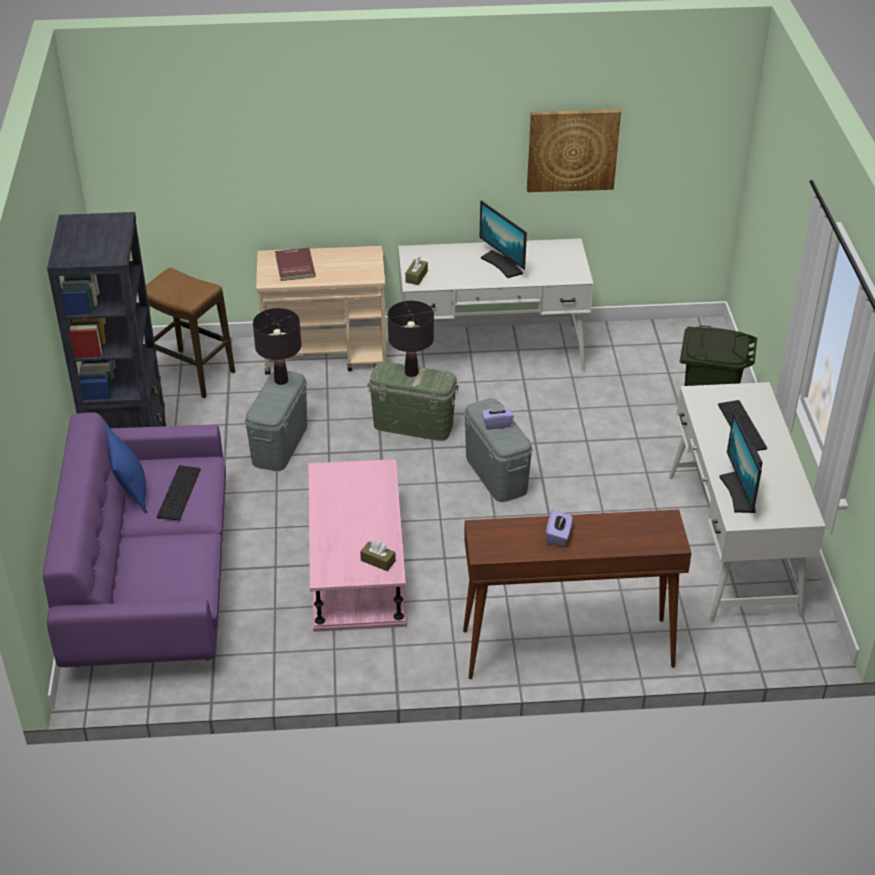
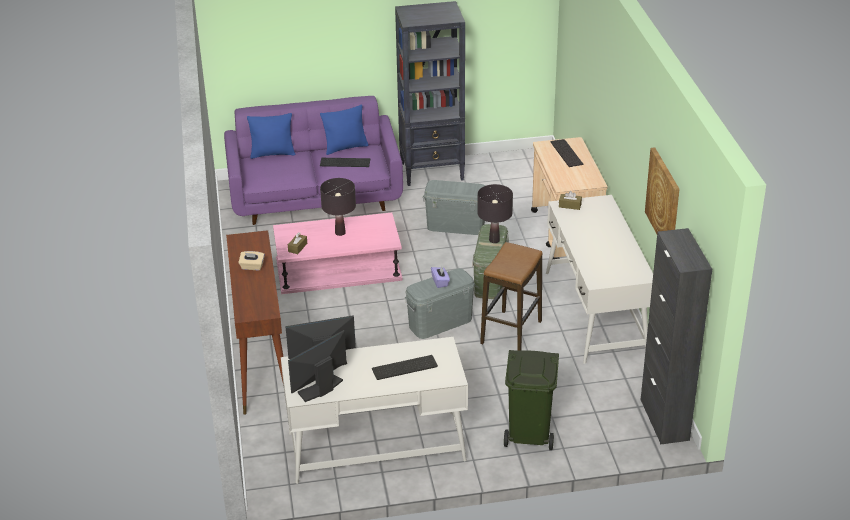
camera: 85 degrees right, 5 degrees down
(116, 576) = (272, 154): none -> blue pillow
(192, 374) = (524, 181): stool -> stool (511, 332)
(281, 380) = (472, 188): black table lamp -> black table lamp (340, 233)
(294, 266) = (565, 153): red book -> keyboard
(502, 264) = (601, 244): monitor -> monitor (320, 388)
(558, 536) = (252, 267): purple tissue box -> beige tissue box
(680, 329) = (664, 420): none -> black cabinet

